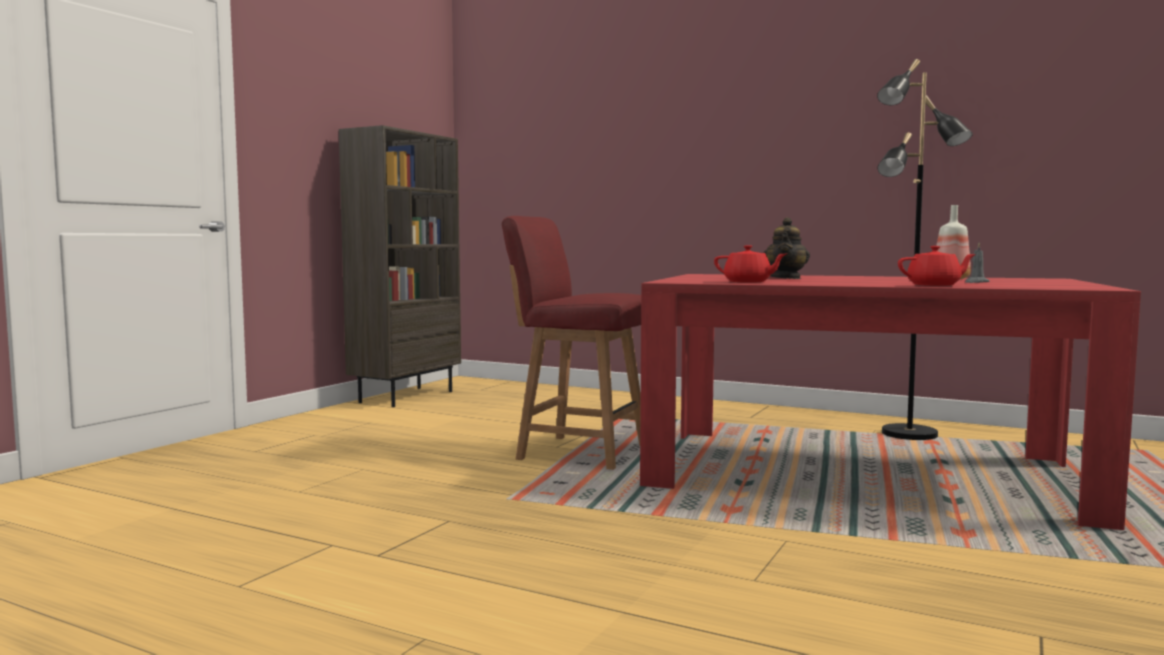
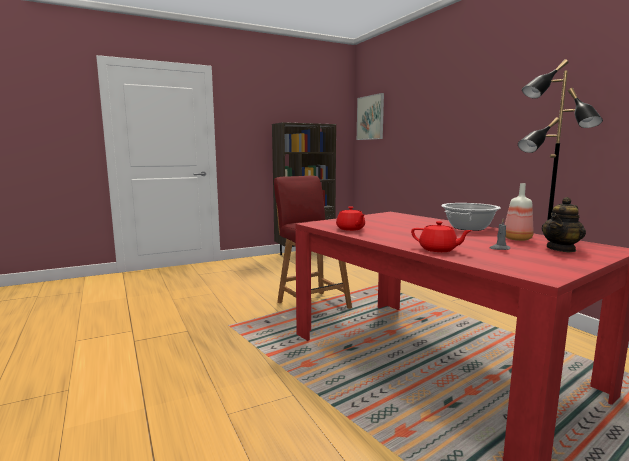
camera: 35 degrees right, 5 degrees up
(502, 132) = (370, 117): none -> picture
(786, 278) = (405, 225): teapot -> teapot (561, 249)
(861, 277) = (468, 228): none -> cooking pot

